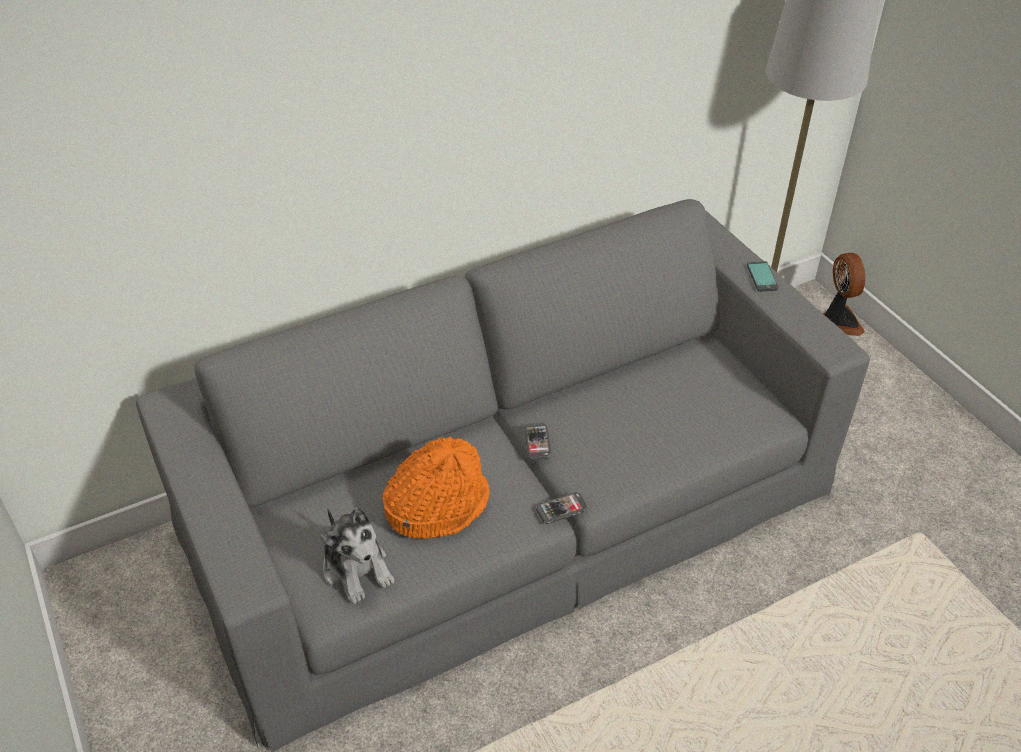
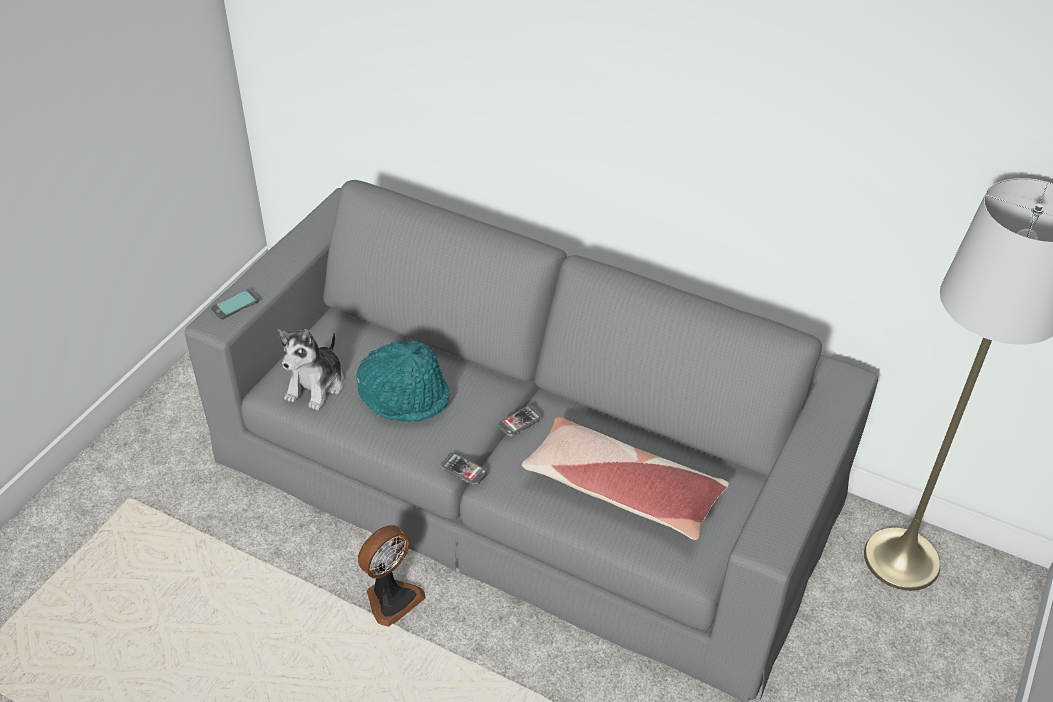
camera: 55 degrees right, 0 degrees up
(437, 504) = (405, 395): orange hat -> turquoise hat
(667, 417) = (622, 489): none -> pillow
(762, 277) = (815, 453): phone -> phone (235, 305)
(838, 322) = (1003, 616): fan -> fan (391, 598)

